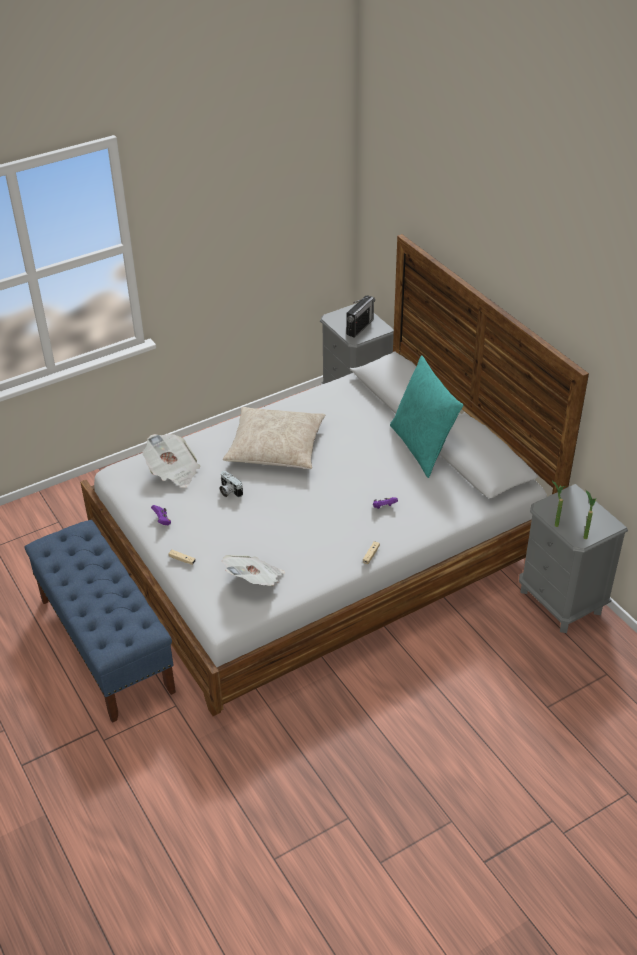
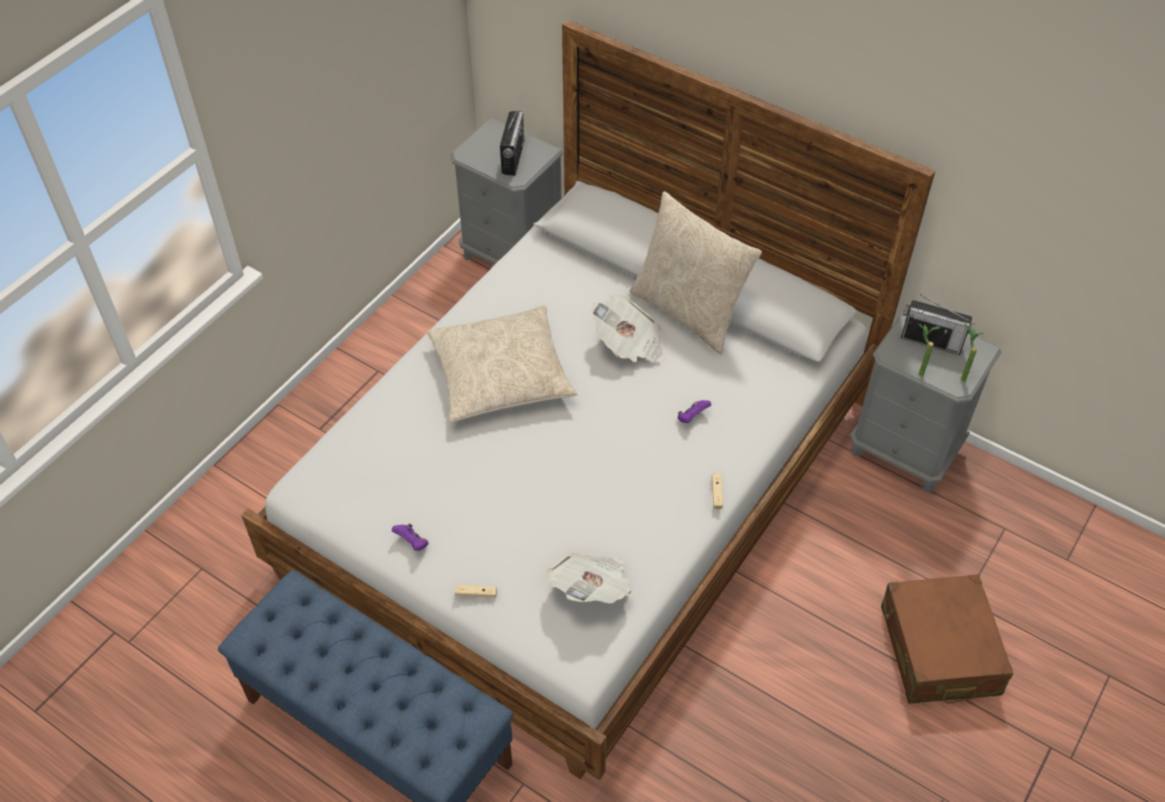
camera: 25 degrees left, 10 degrees up
(173, 471) = (383, 460): newspaper -> newspaper (629, 345)
(229, 491) = (478, 464): camera -> none
(422, 447) = (688, 311): turquoise pillow -> beige pillow
(506, 731) = (939, 650): none -> brown suitcase
(578, 508) = (931, 341): none -> radio

